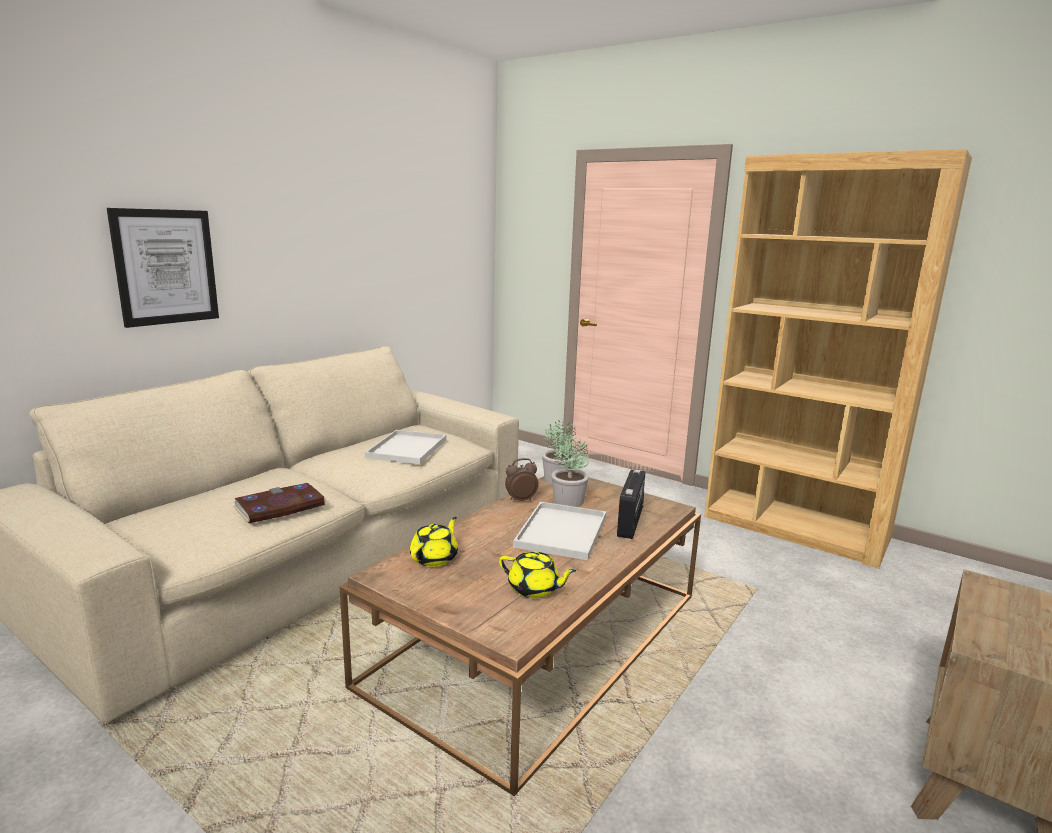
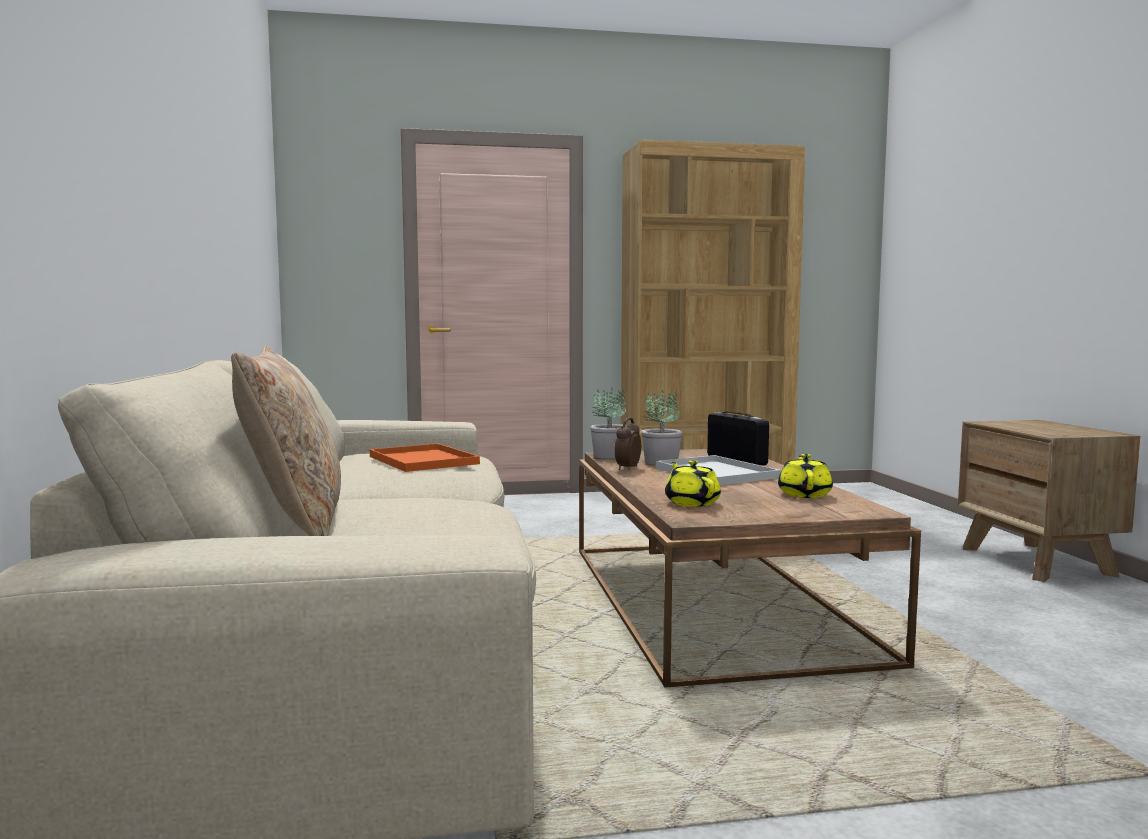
camera: 45 degrees left, 10 degrees down
(166, 267) = (108, 178): picture -> none
(212, 486) = (295, 524): none -> beige pillow
(280, 507) = (459, 509): book -> none
(407, 449) = (425, 460): white tray -> orange tray
(534, 589) = (804, 494): yellow teapot -> yellow teapot turned 60 degrees counterclockwise

